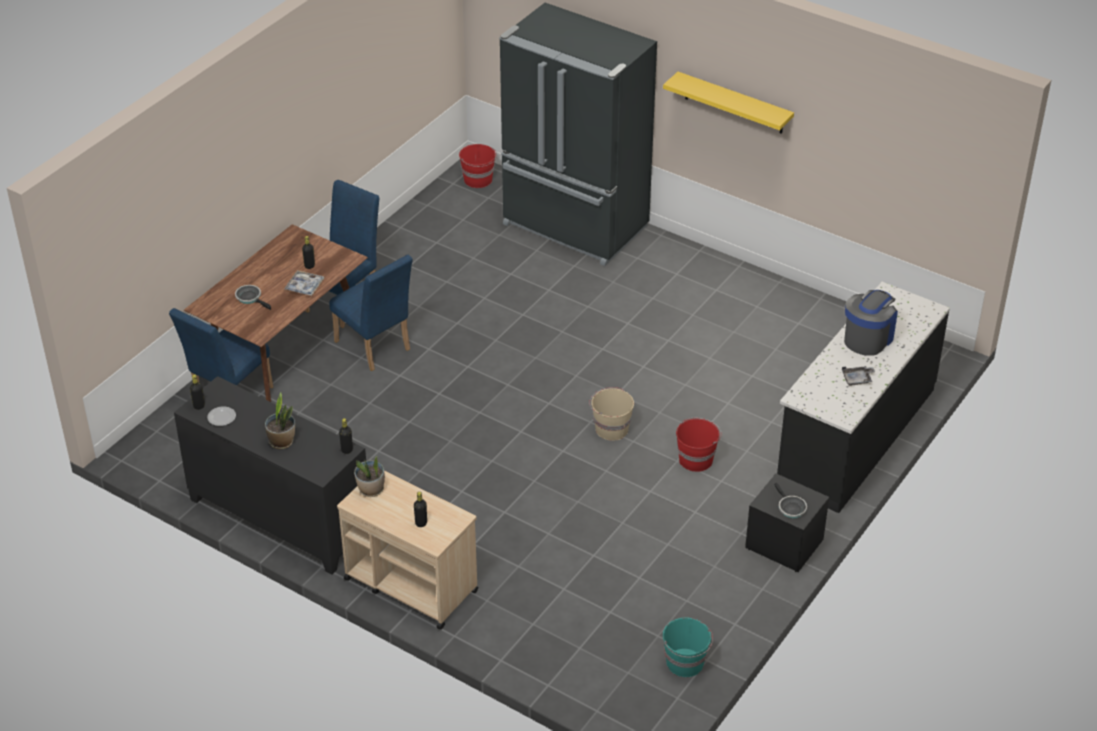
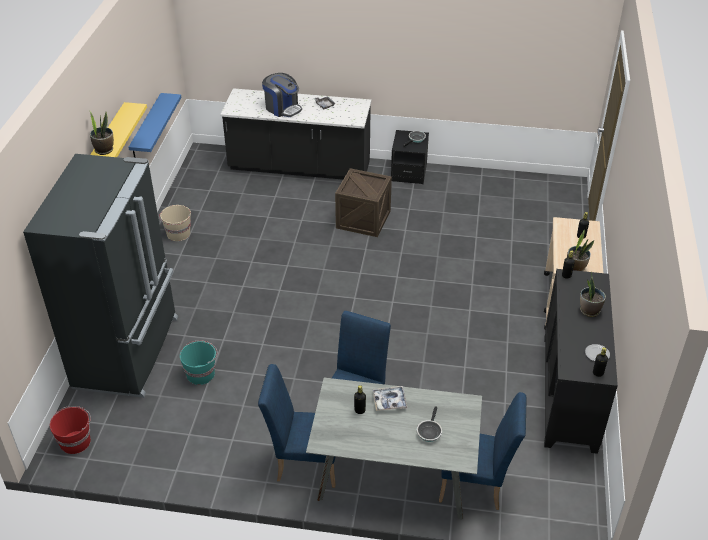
camera: 115 degrees left, 0 degrees up
(285, 349) = (393, 477): brown dining table -> grey dining table
(611, 429) = (360, 261): beige bucket -> beige bucket (178, 234)
(685, 663) = (523, 184): turquoise bucket -> turquoise bucket (201, 374)
(695, 85) = (104, 150): none -> potted plant
(696, 459) = (363, 219): red bucket -> crate
(836, 190) = (146, 128): none -> blue shelf
(868, 338) = (282, 108): coffee machine -> coffee machine turned 150 degrees counterclockwise

